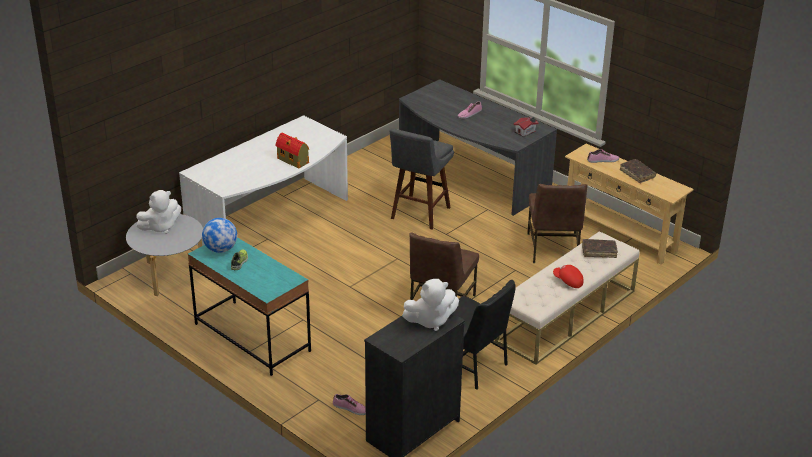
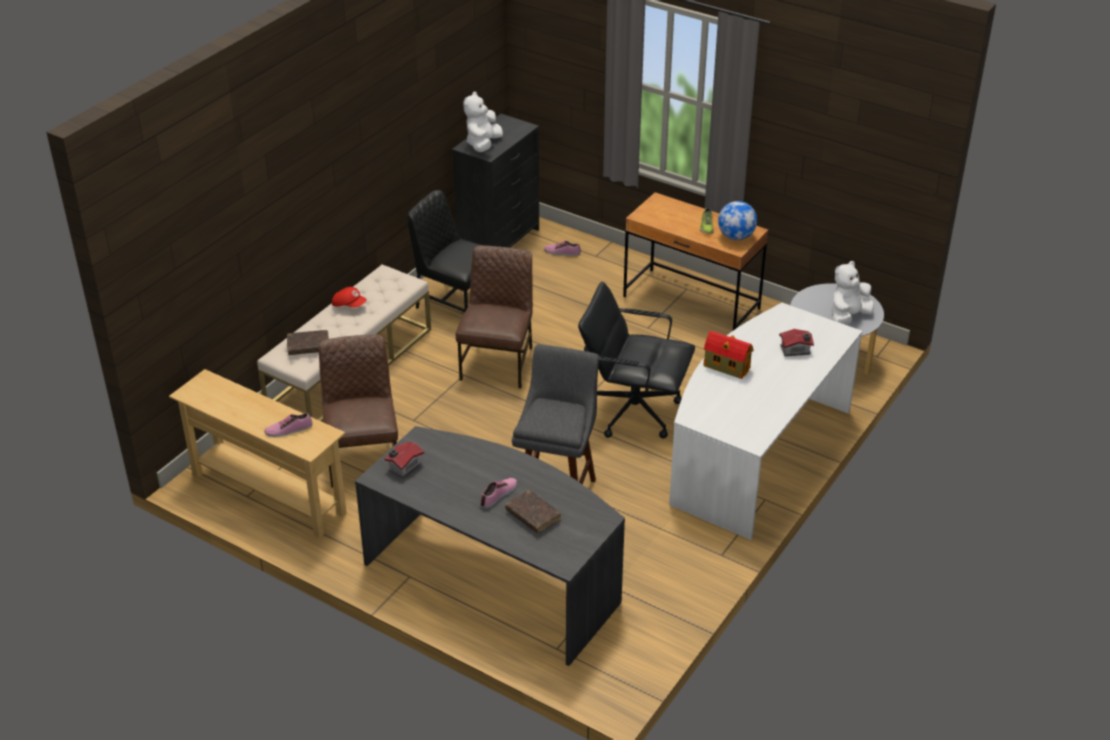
camera: 170 degrees right, 5 degrees up
(237, 165) = (796, 350): none -> toy house
(252, 337) = (691, 303): turquoise desk -> brown desk
(345, 257) = (633, 411): none -> black office chair
(430, 321) = (483, 144): white plush toy -> white plush toy turned 45 degrees counterclockwise
(637, 174) = (242, 410): brown book -> brown book (533, 516)

